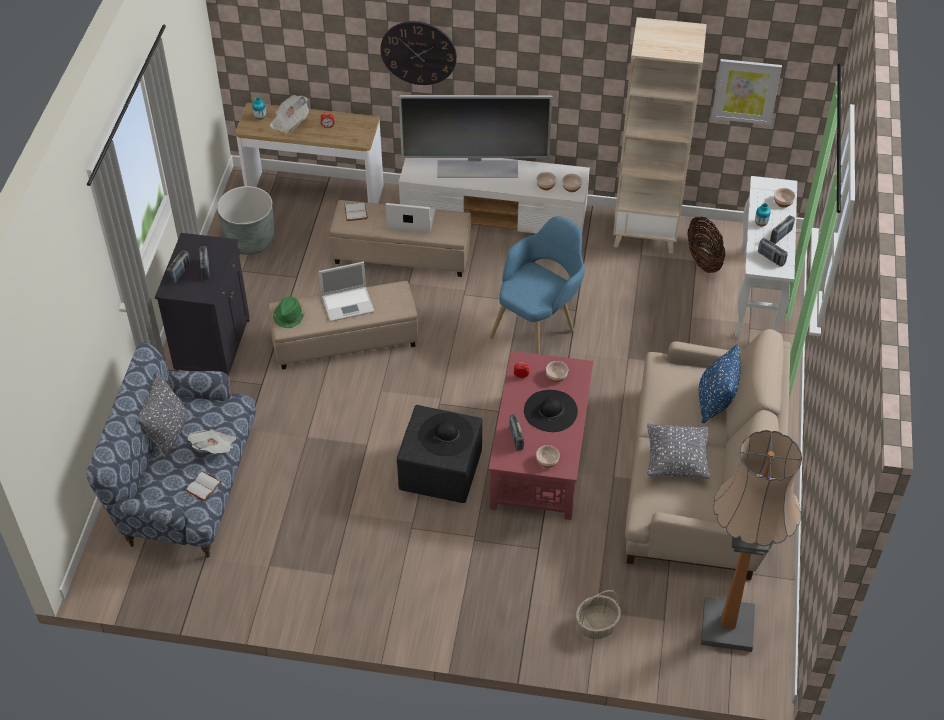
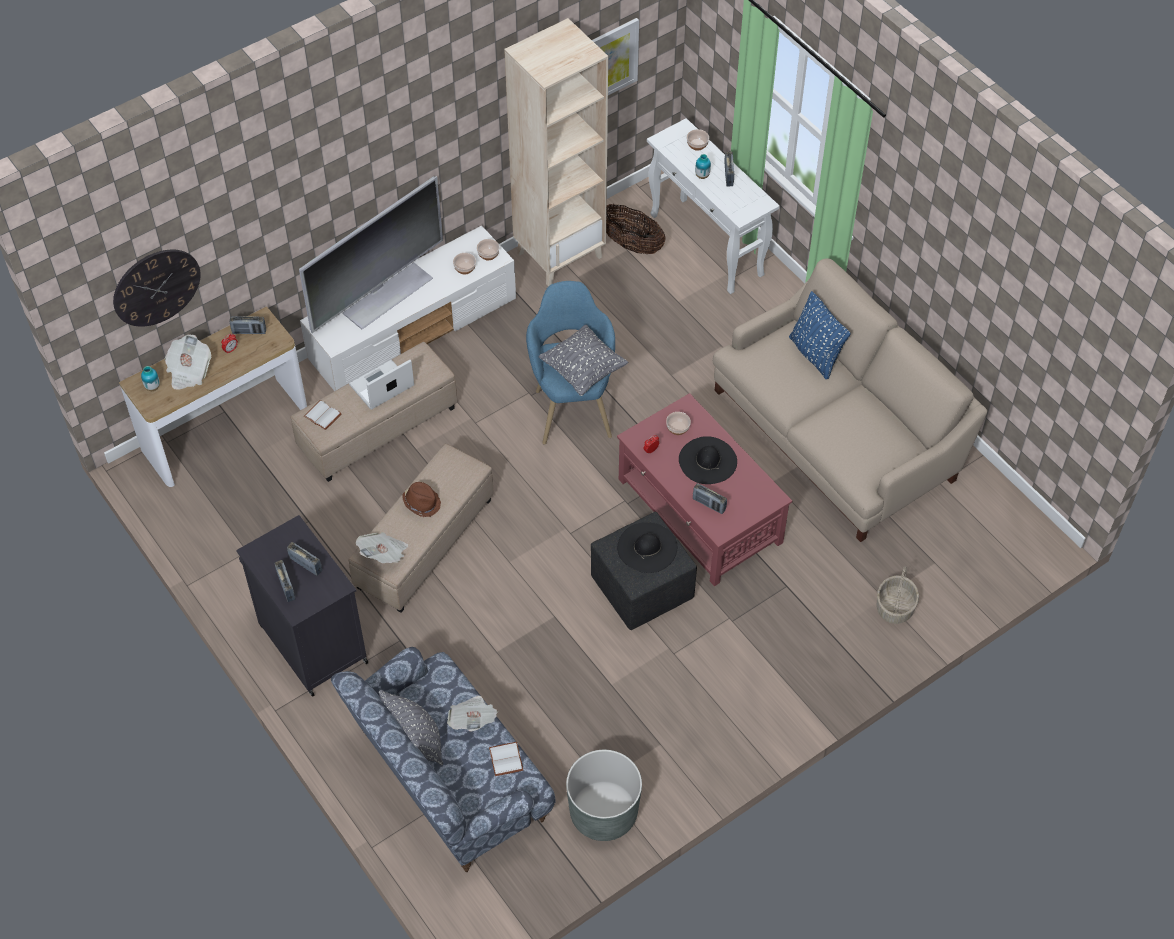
camera: 45 degrees left, 5 degrees up
(250, 240) = (220, 520): grey planter -> grey planter (603, 813)
(289, 316) = (384, 554): green hat -> newspaper
(348, 303) = (422, 503): laptop -> brown hat
(418, 52) = (294, 213): wall clock -> wall clock (156, 287)
(547, 461) = (754, 503): bowl -> none
(676, 461) = (843, 426): grey pillow -> grey pillow (583, 371)
(727, 626) = (980, 529): floor lamp -> none
(771, 258) = (743, 200): radio -> radio (249, 331)

